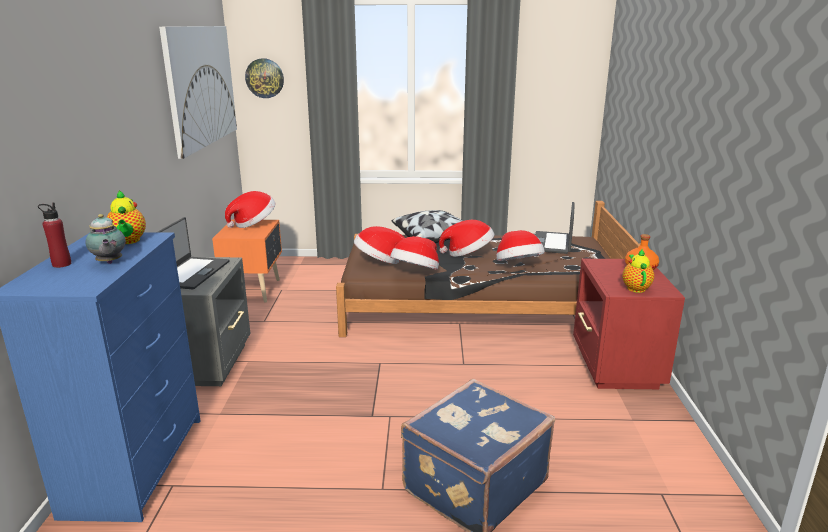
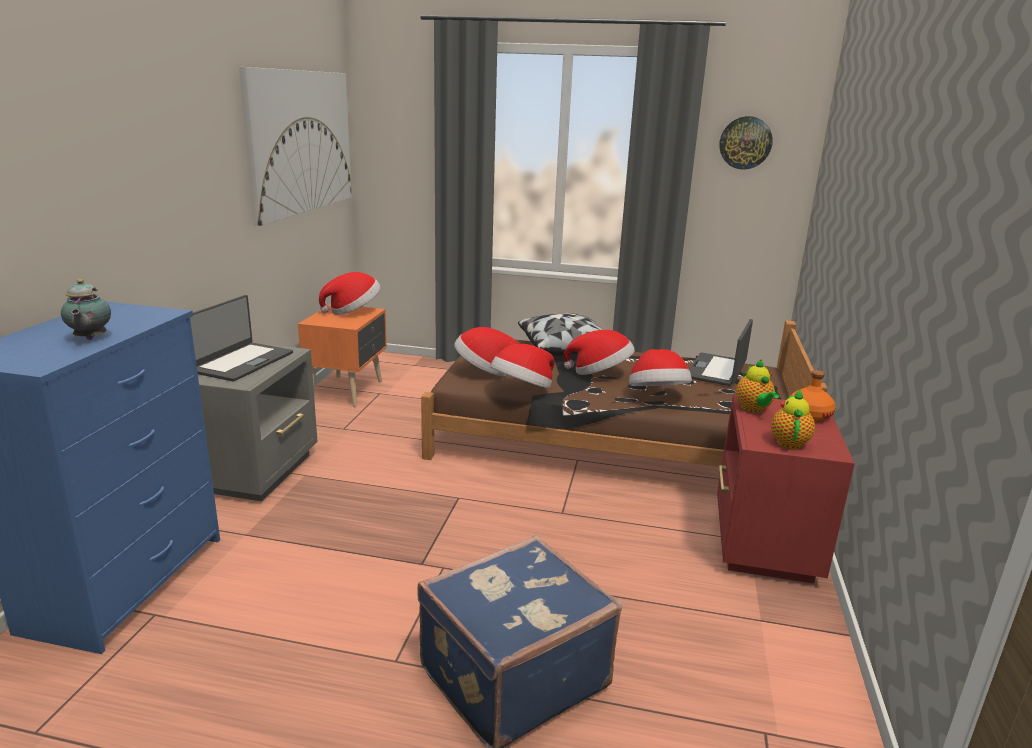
camera: 10 degrees right, 0 degrees up
(61, 264) = (38, 335): red bottle -> none
(128, 241) = (132, 316): teapot -> teapot (753, 409)
(264, 78) = (388, 138): wall clock -> wall clock (745, 143)

